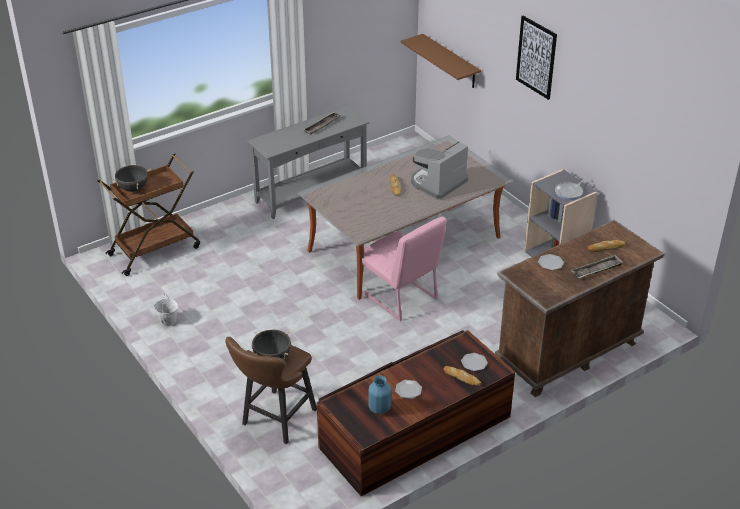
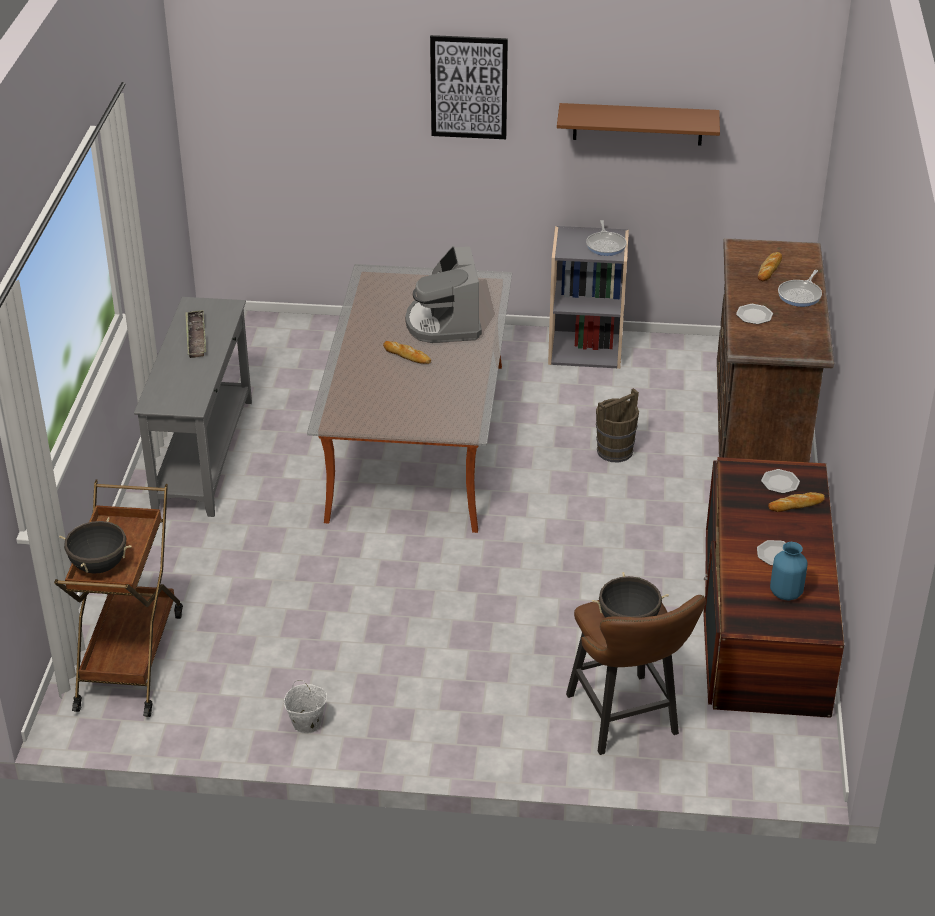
camera: 50 degrees left, 0 degrees up
(399, 296) = (512, 498): pink chair -> none
(450, 61) = (272, 164): brown shelf -> brown shelf (638, 124)
(482, 310) = (614, 451): none -> brown bucket
(596, 270) = (800, 295): tray -> frying pan

